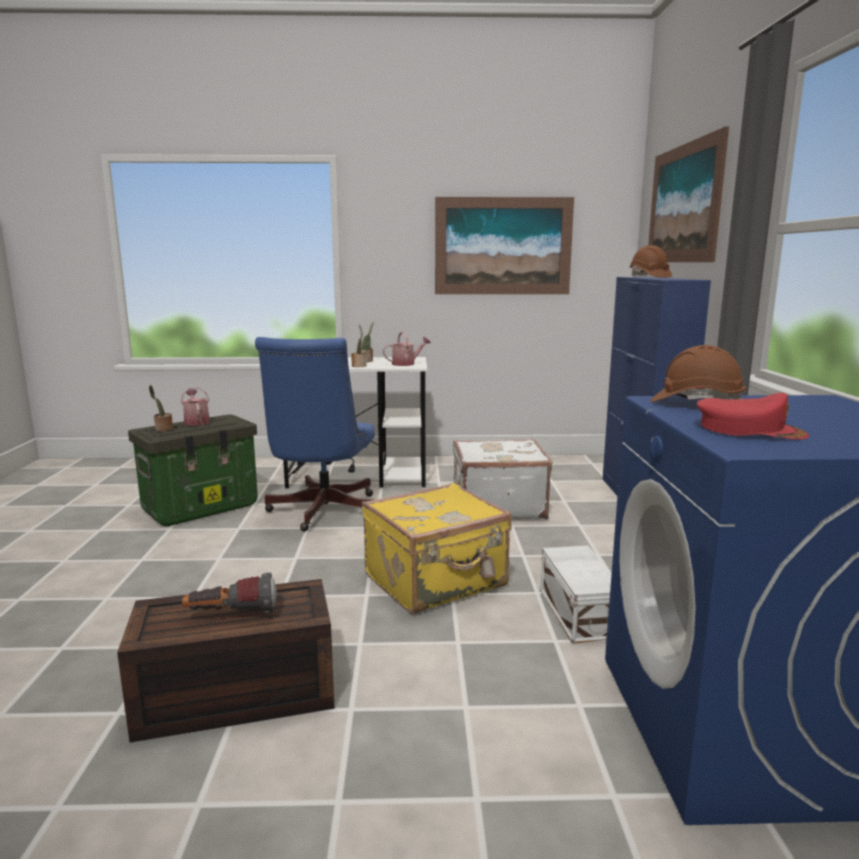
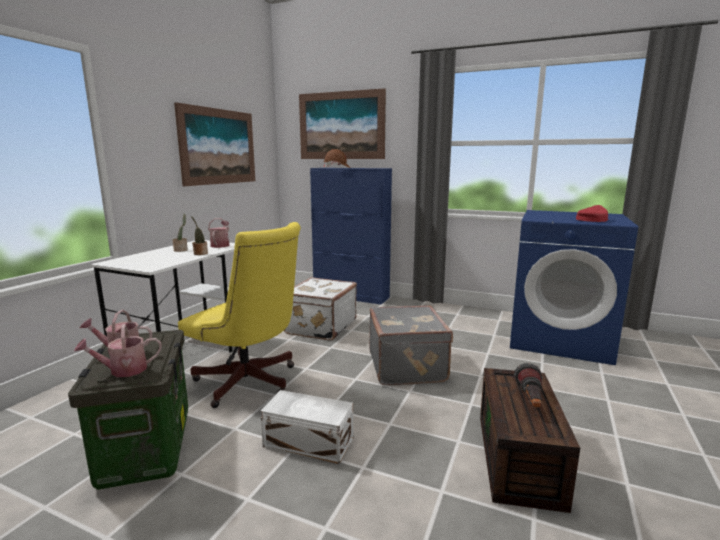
camera: 65 degrees left, 0 degrees up
(163, 429) = (123, 370): potted plant -> watering can
(321, 512) = (250, 384): blue office chair -> yellow office chair
(437, 582) = (408, 366): yellow suitcase -> grey suitcase
(580, 612) = (464, 341): white storage box -> white storage box (308, 441)
(695, 404) = (543, 218): brown hard hat -> none

